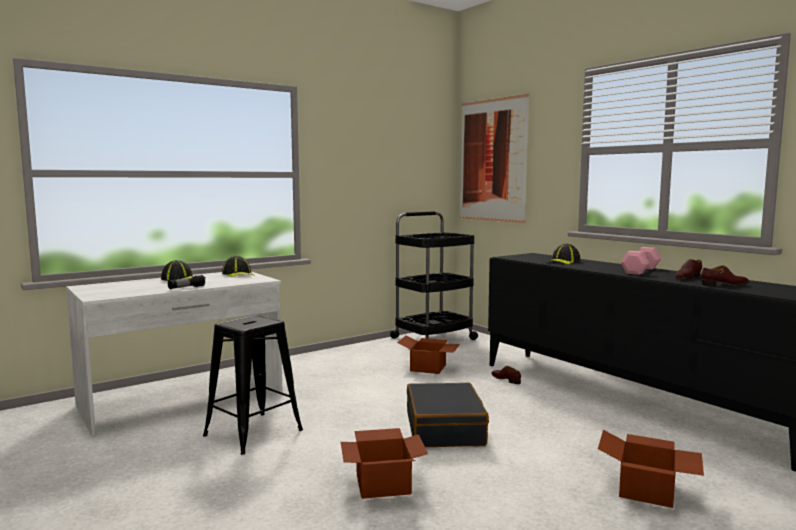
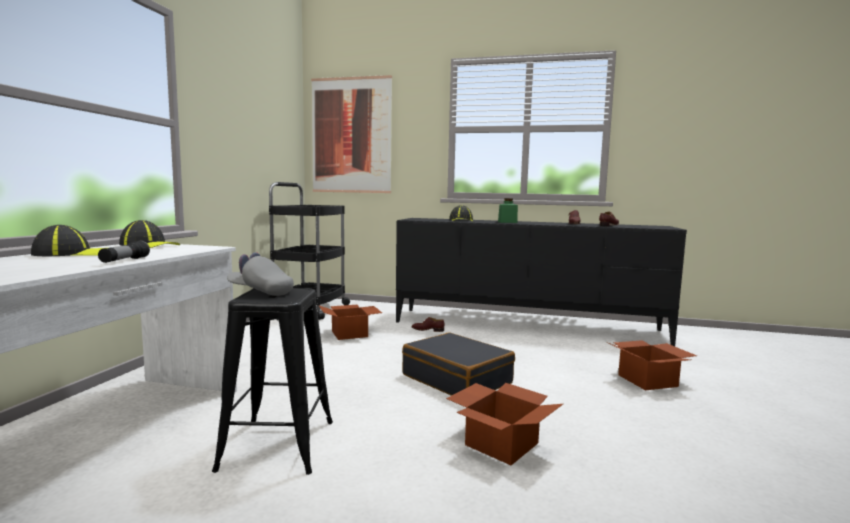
camera: 40 degrees left, 0 degrees up
(247, 319) = (261, 292): none -> grey cap
(606, 268) = (507, 222): none -> green jar
(640, 271) = (533, 222): pink dumbbell -> none

